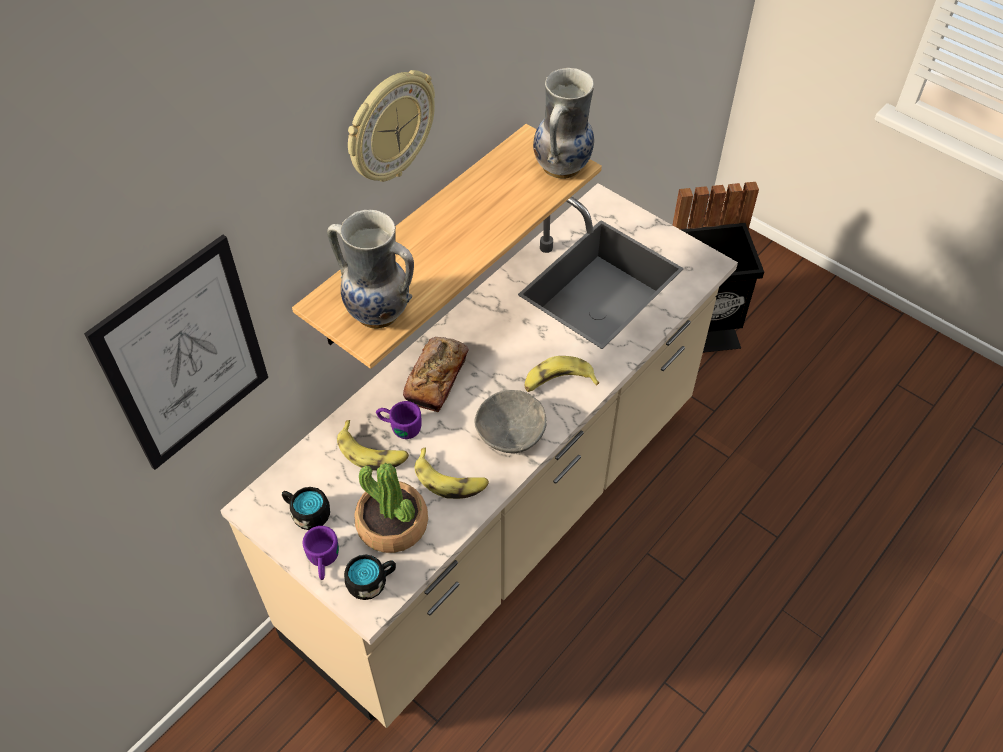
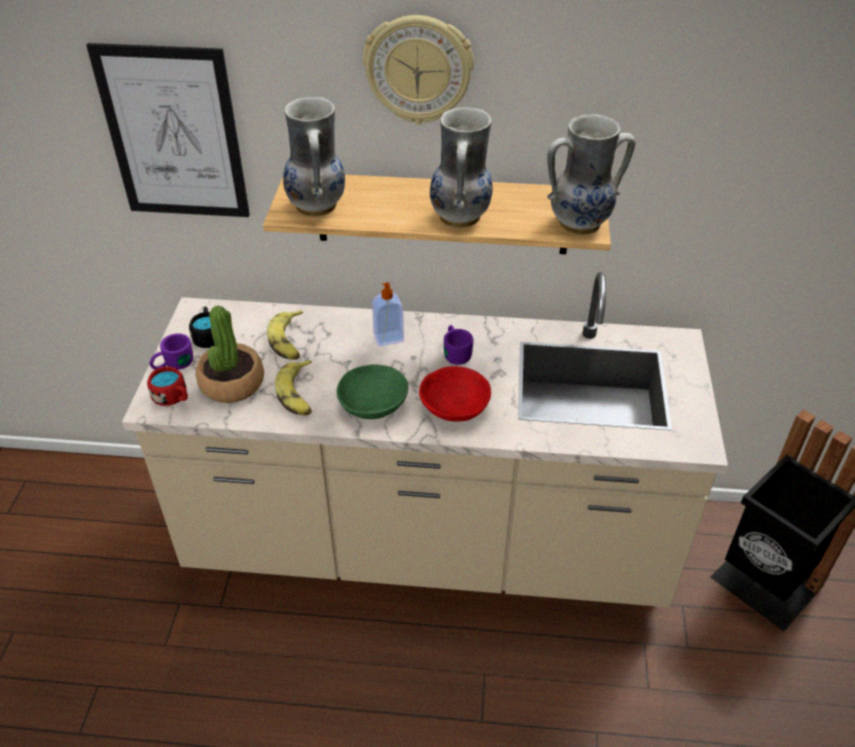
camera: 55 degrees right, 10 degrees down
(372, 581) = (173, 398): black mug -> red mug
(399, 426) = (325, 342): purple mug -> purple mug (455, 352)
(436, 378) = (389, 339): bread -> soap dispenser
(487, 228) = (461, 217): none -> vase
(511, 433) = (374, 406): grey bowl -> green bowl
(558, 382) = (453, 408): banana -> red bowl

